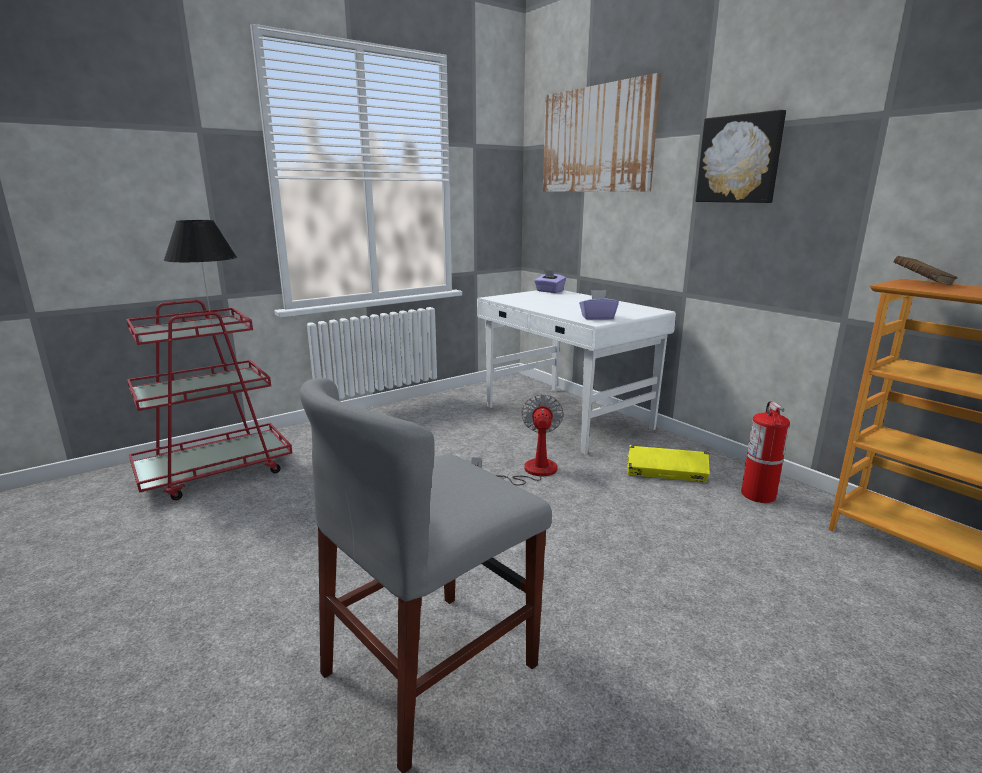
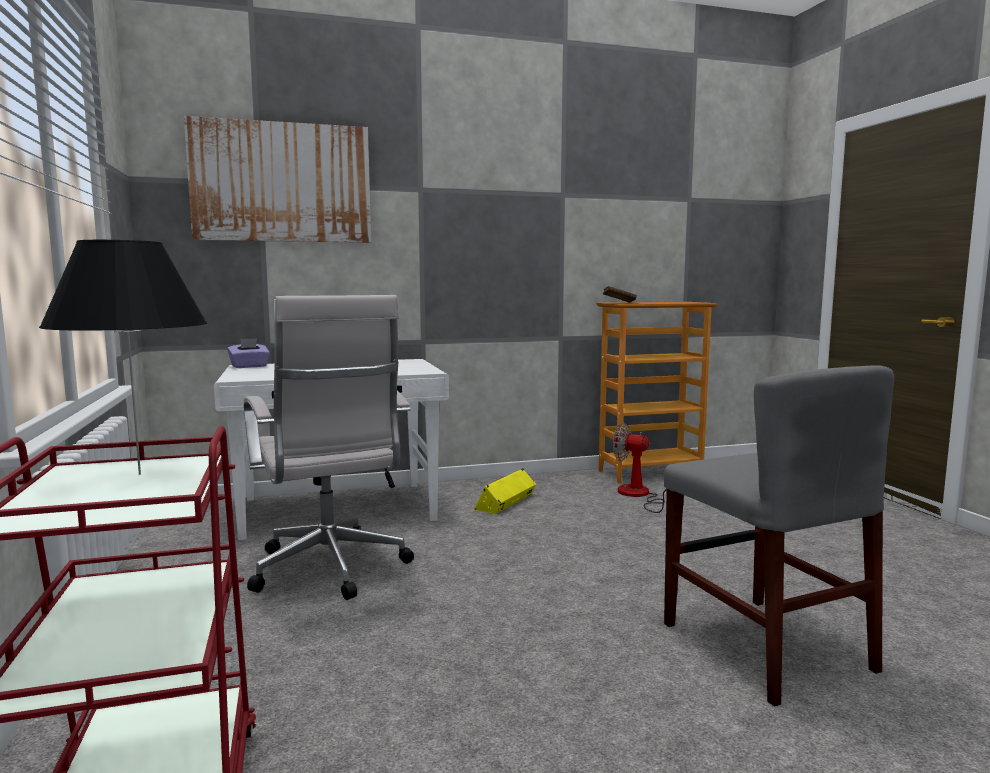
camera: 70 degrees left, 10 degrees down
(462, 442) = (331, 570): none -> white office chair
(530, 471) = (449, 549): fan -> fan (638, 495)
(597, 317) = (414, 370): purple tissue box -> none
(740, 159) = (463, 217): picture -> none
(758, 495) = (563, 486): fire extinguisher -> none

